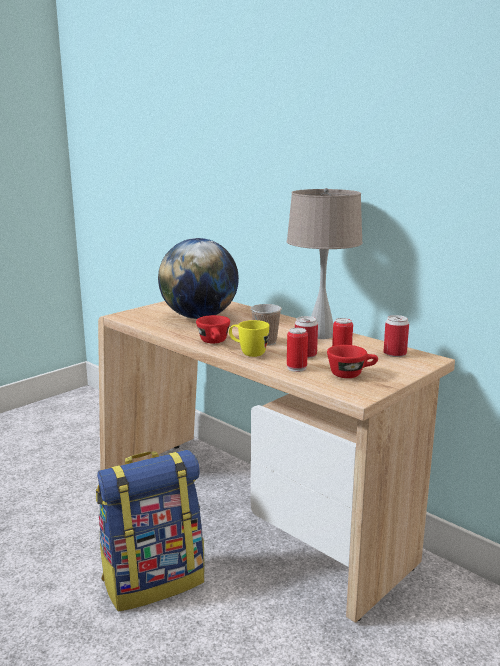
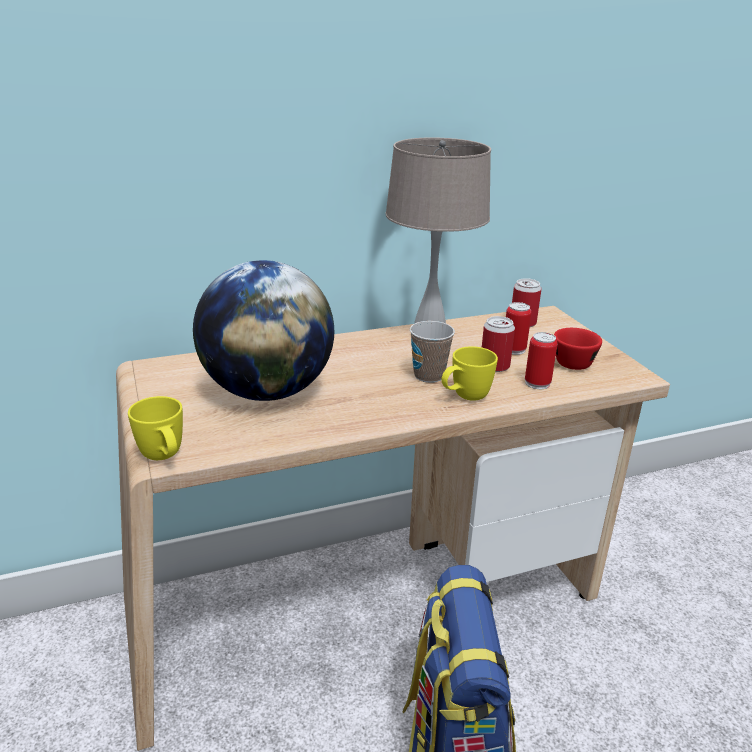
camera: 65 degrees left, 10 degrees up
(119, 315) = (164, 458): none -> yellow mug
(214, 342) = (400, 408): red cup -> none

